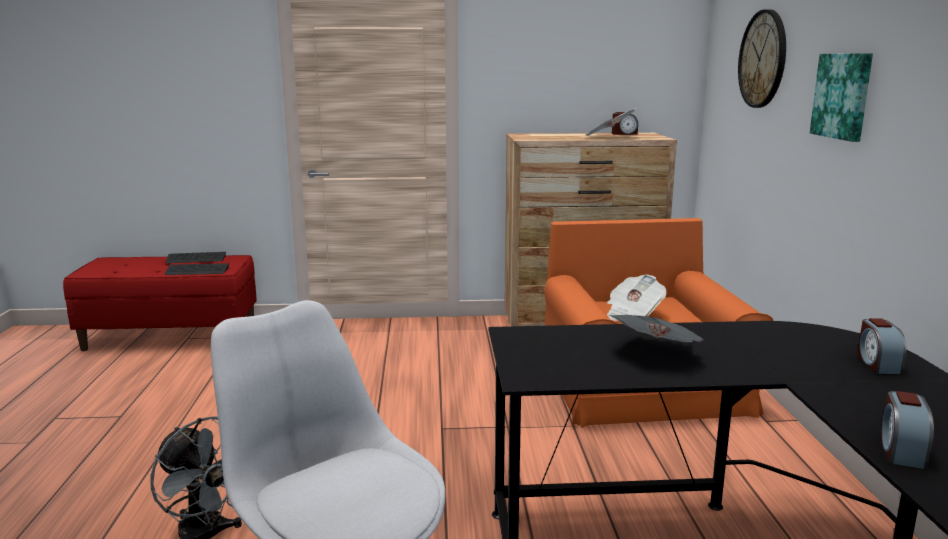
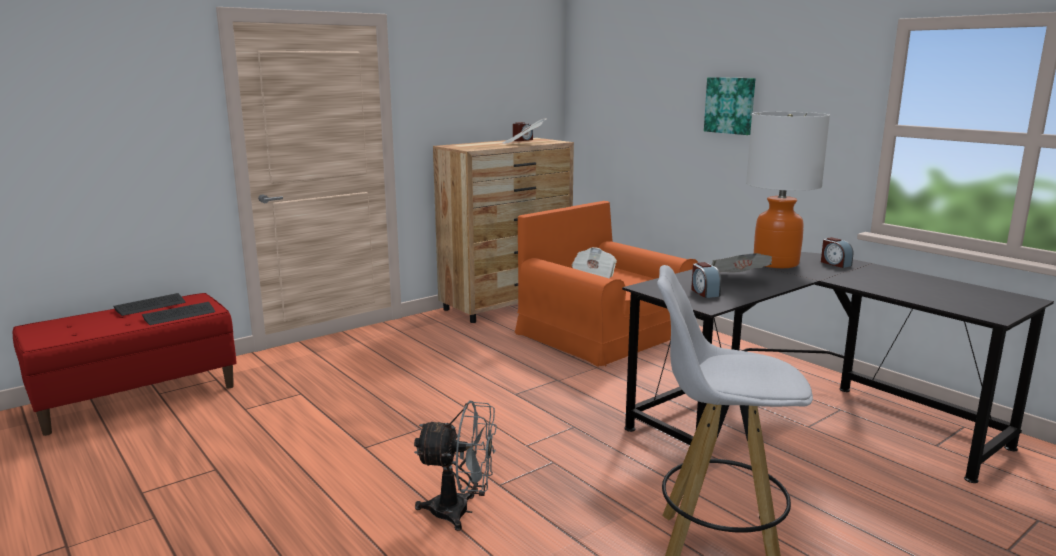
camera: 35 degrees left, 0 degrees up
(763, 59) = (639, 79): wall clock -> none
(774, 341) = (776, 263): none -> table lamp
(901, 451) = (909, 295): alarm clock -> alarm clock (704, 292)

